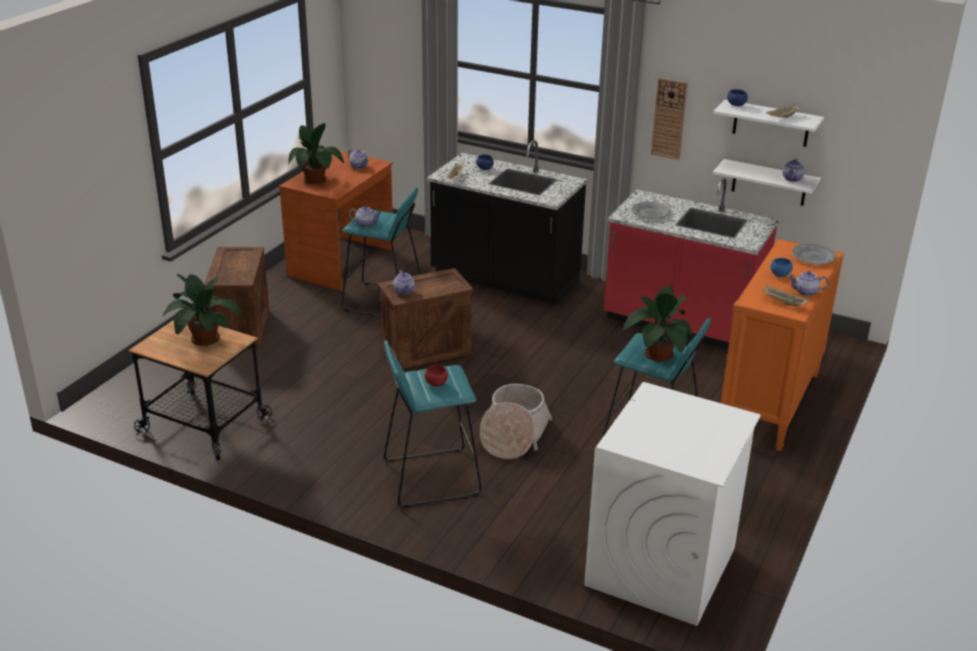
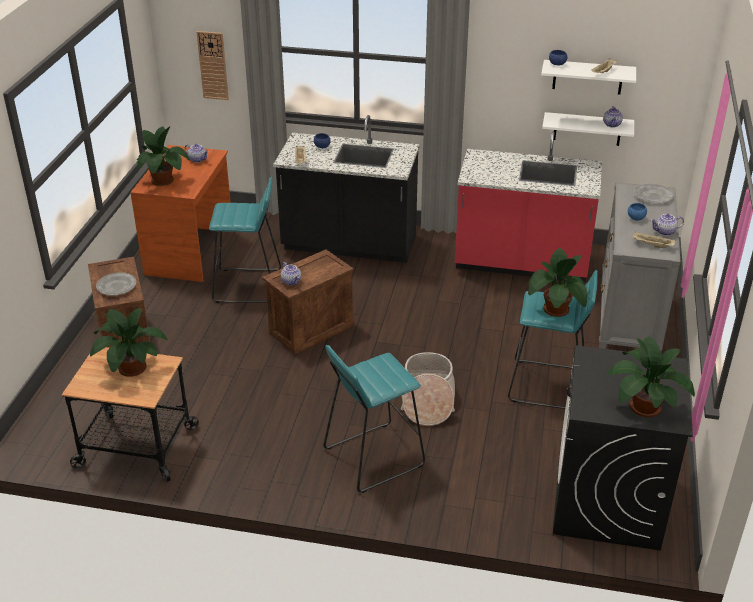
camera: 15 degrees left, 5 degrees up
(366, 224) = (229, 219): teapot -> none
(436, 383) = (378, 376): red bowl -> none
(650, 213) = (492, 172): grey plate -> grey plate (116, 286)
(661, 567) = (607, 502): white washing machine -> black washing machine
(669, 118) = (492, 81): wall clock -> wall clock (213, 65)
(682, 448) = (642, 406): none -> potted plant
(770, 404) = (627, 327): orange dresser -> grey dresser

